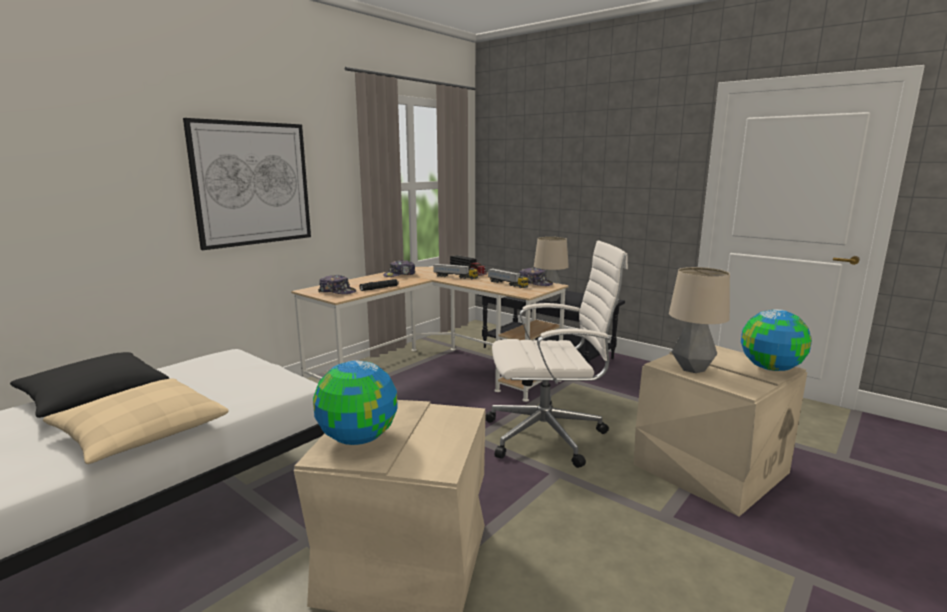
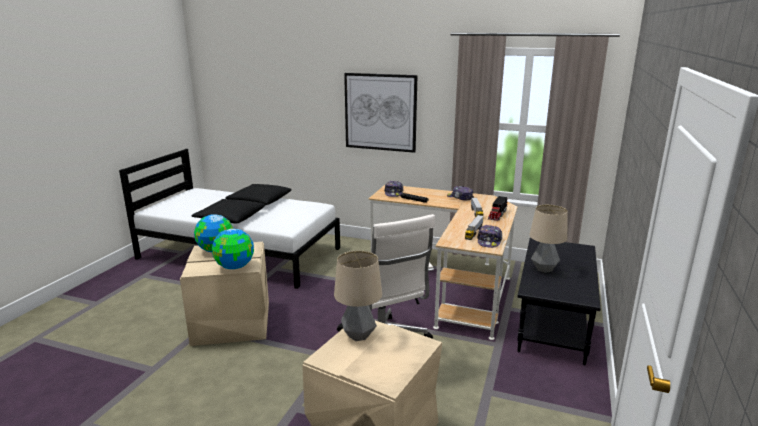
camera: 70 degrees right, 5 degrees up
(140, 433) = (230, 217): beige pillow -> black pillow
(771, 368) = (379, 374): globe -> globe (235, 267)

